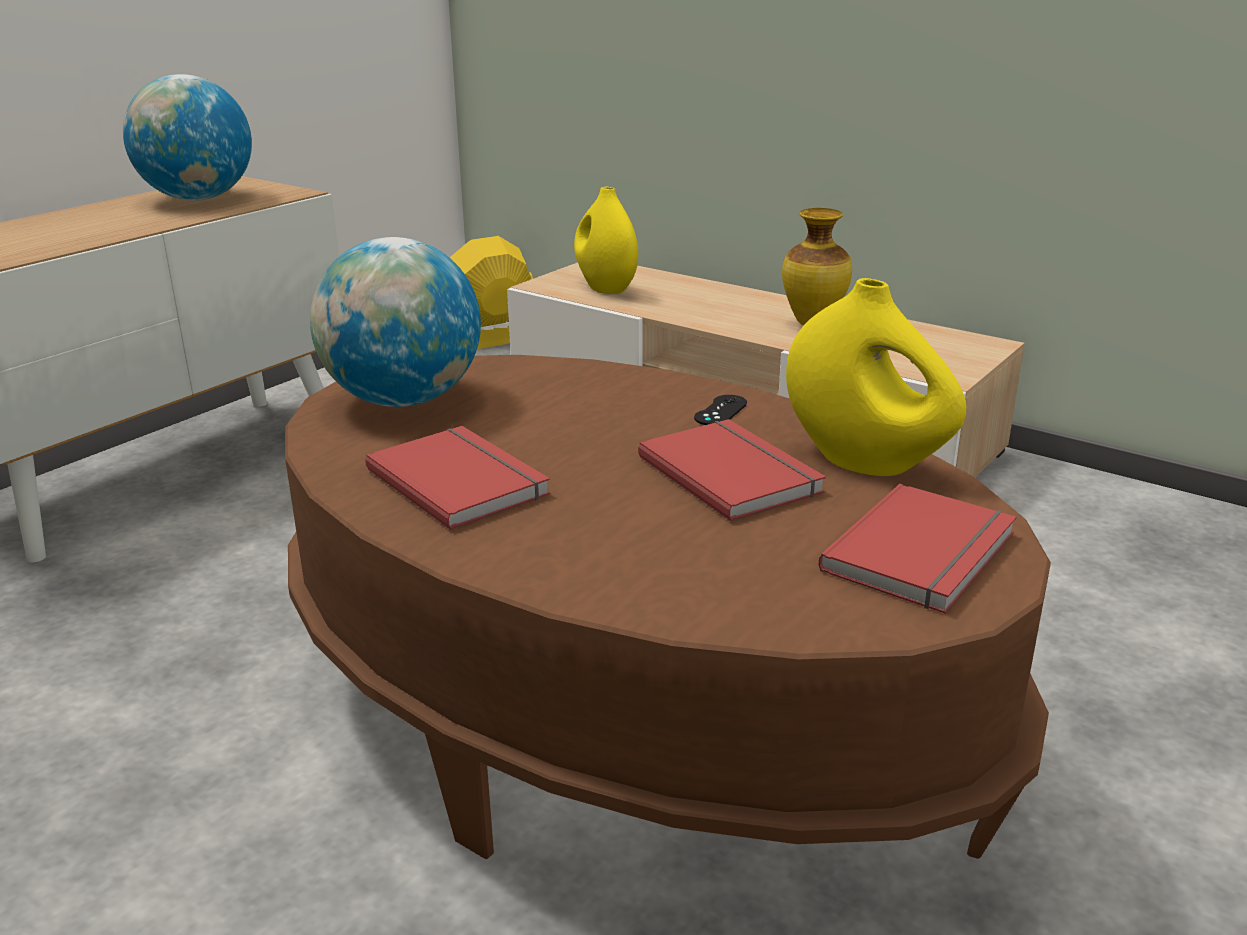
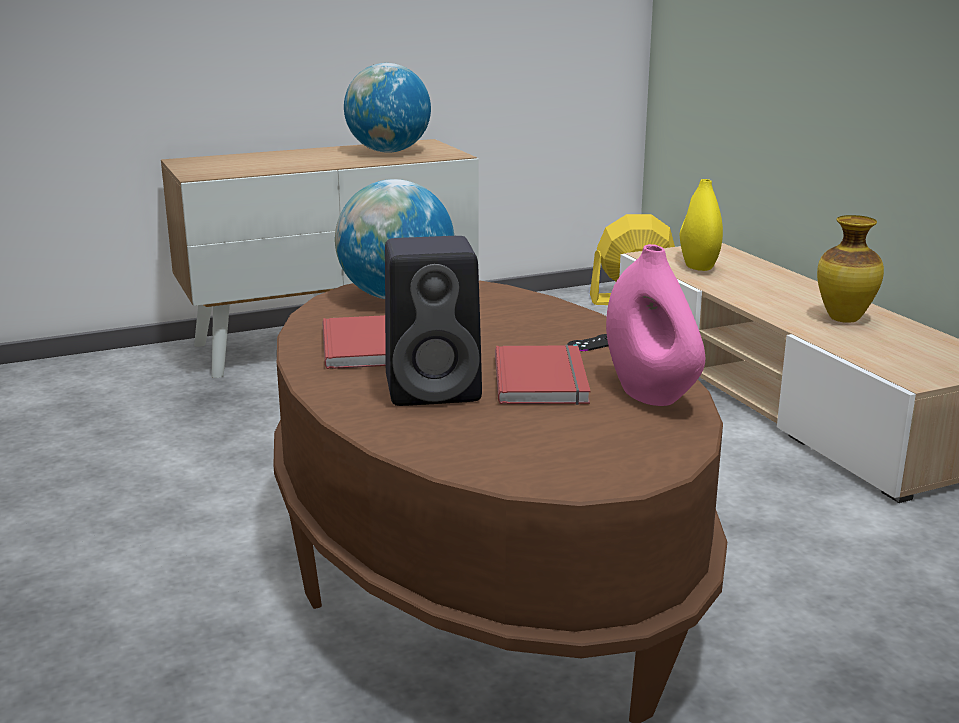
camera: 30 degrees right, 5 degrees down
(628, 520) = (436, 388): none -> black speaker
(865, 462) = (650, 394): yellow vase -> pink vase
(925, 553) = (603, 452): red book -> none

